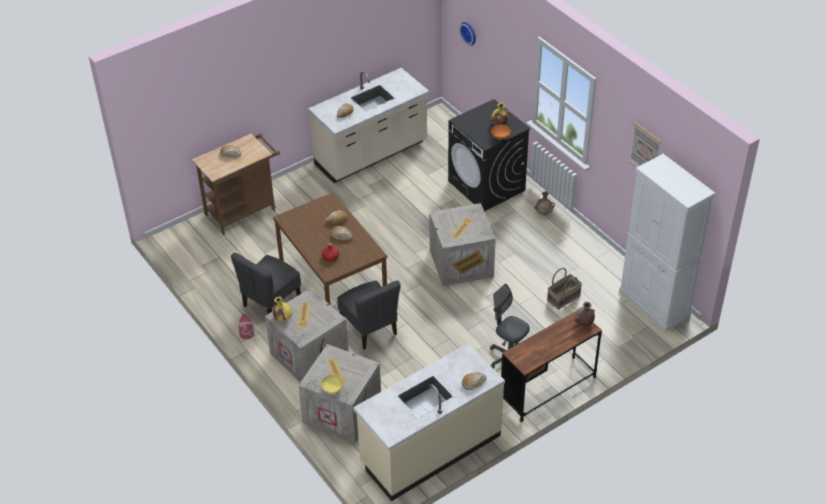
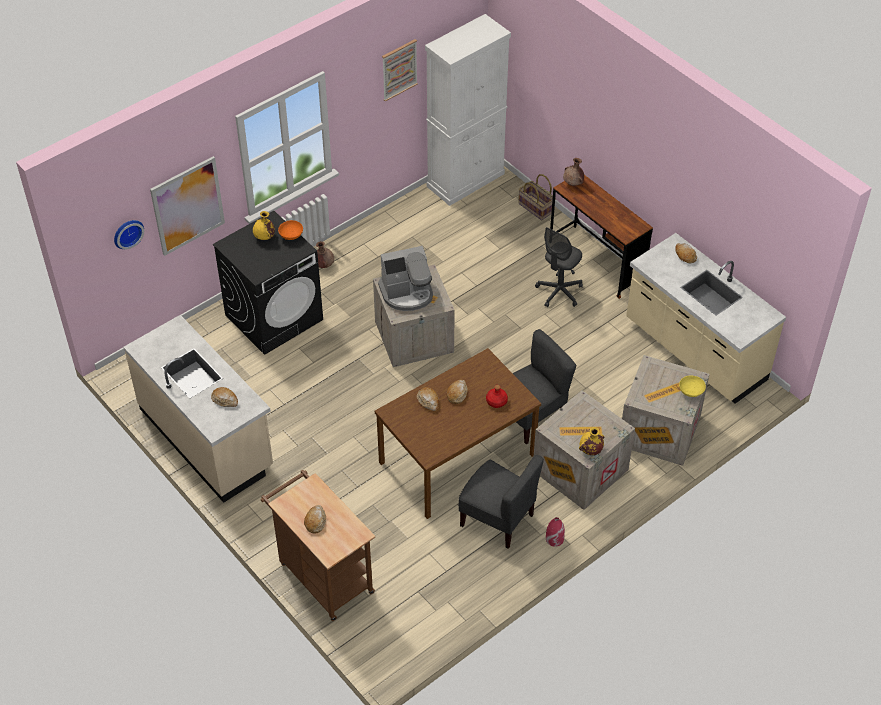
camera: 95 degrees left, 5 degrees up
(462, 221) = (407, 293): none -> coffee machine
(501, 61) = (187, 205): none -> picture
(563, 298) = (463, 249): basket -> basket (535, 208)

